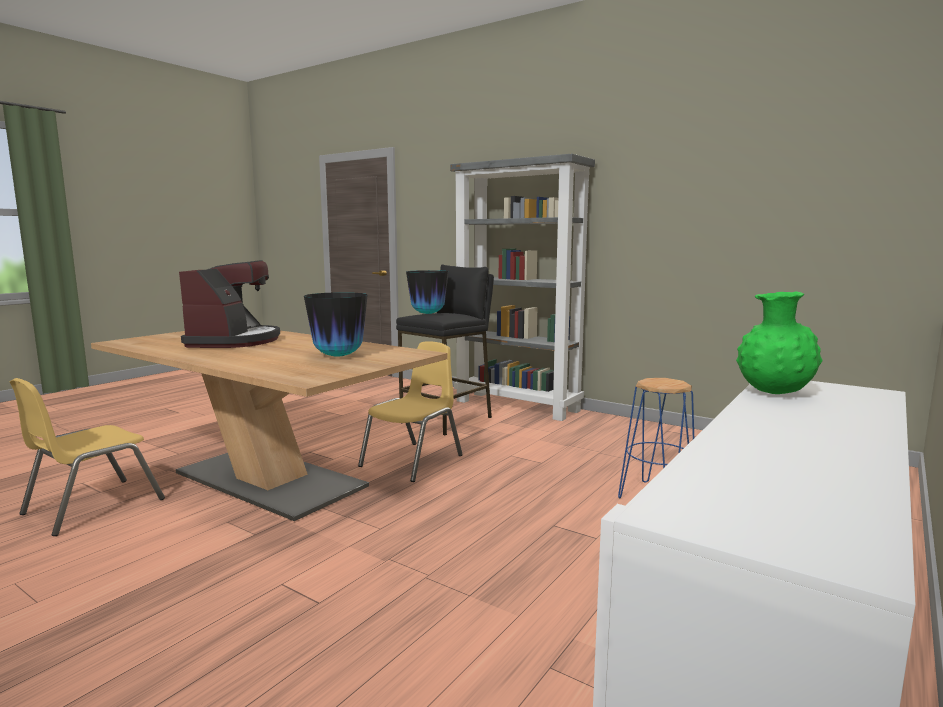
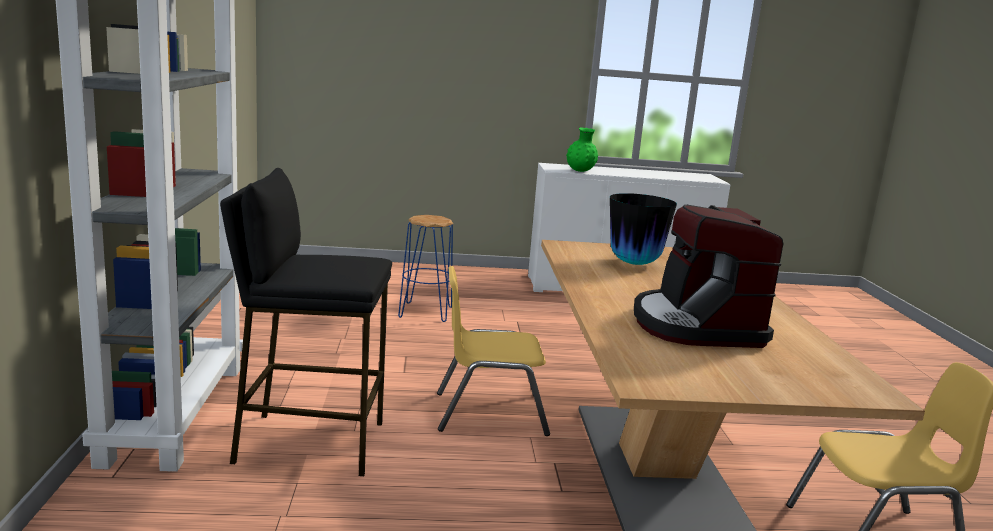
camera: 130 degrees left, 5 degrees up
(234, 341) = (696, 325): coffee machine -> coffee machine turned 60 degrees counterclockwise
(428, 314) = (333, 270): vase -> none

